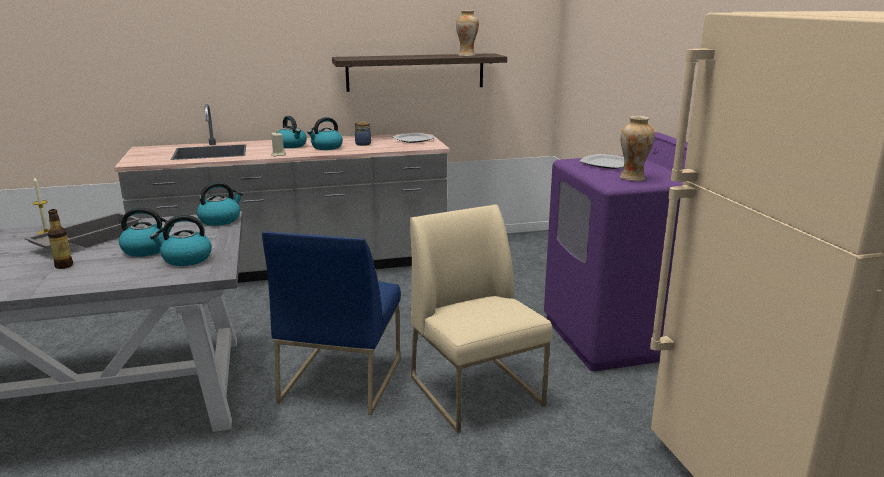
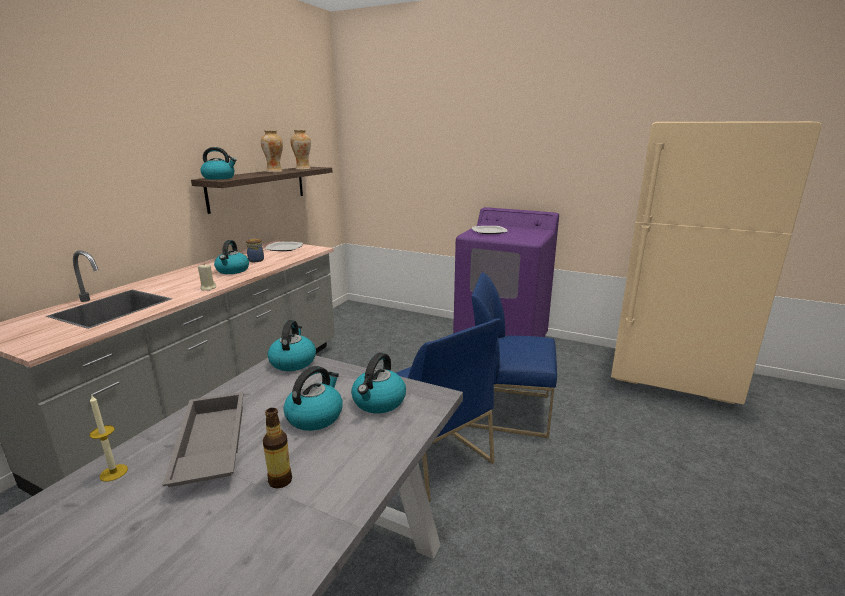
camera: 50 degrees left, 0 degrees up
(291, 145) = (191, 278): kettle -> kettle (219, 178)
(477, 391) = (509, 410): beige chair -> blue chair
(632, 178) = (527, 235): vase -> vase (274, 172)

